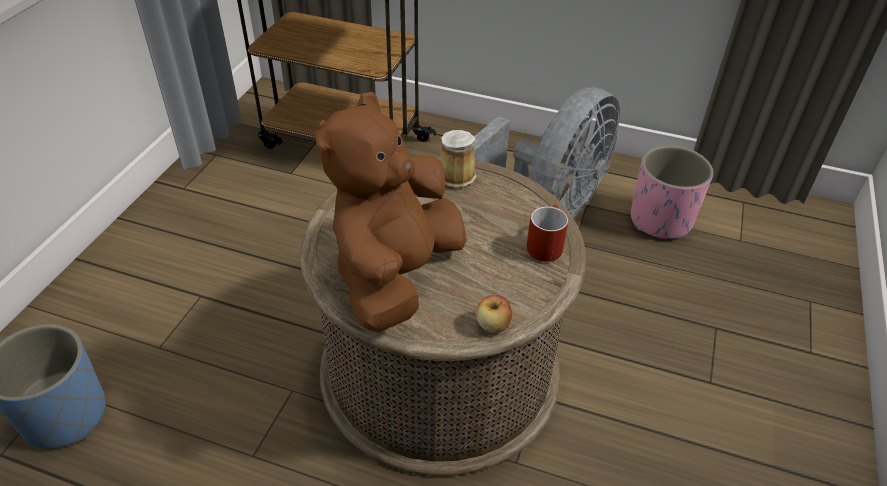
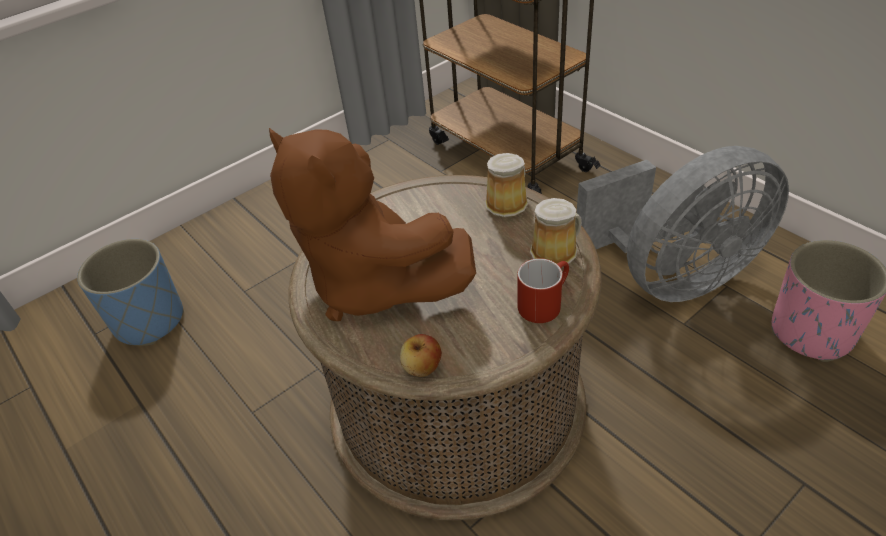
camera: 35 degrees right, 0 degrees up
(395, 275) = (373, 284): brown plush toy -> brown plush toy turned 105 degrees counterclockwise
(524, 202) = (556, 251): none -> mug

